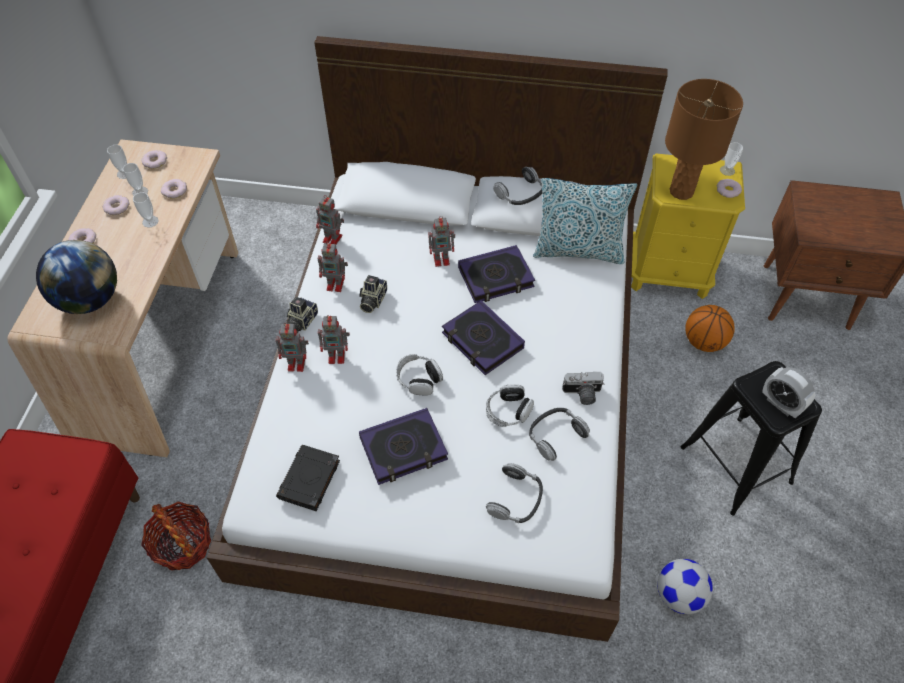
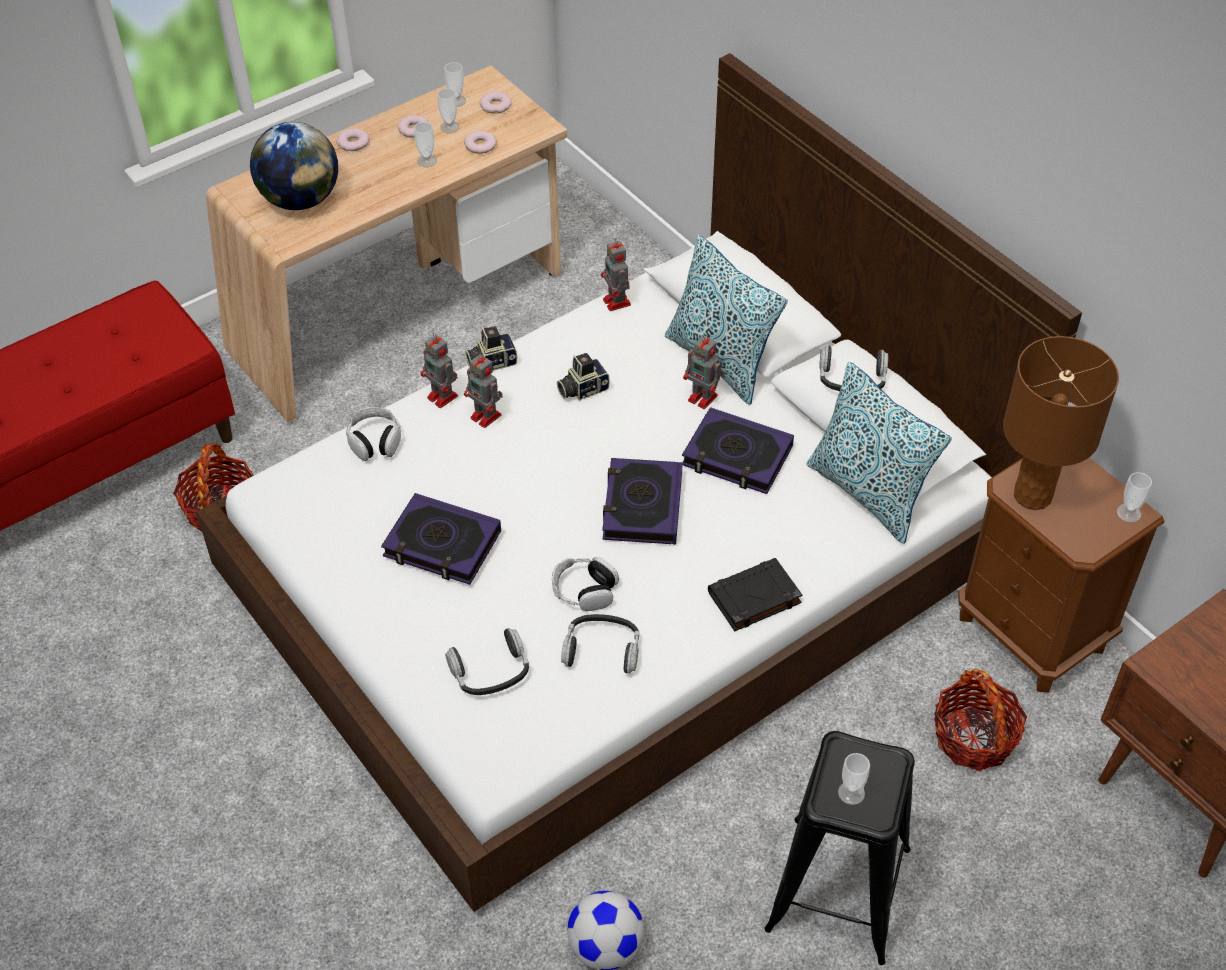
camera: 45 degrees right, 5 degrees down
(309, 480) = (332, 505): black book -> black book (753, 598)
(336, 284) = (566, 349): toy robot -> none
(419, 379) = (534, 494): headphones -> headphones (375, 441)
(427, 233) = (720, 361): none -> pillow
(582, 394) = (679, 634): camera -> none
(669, 272) = (1032, 632): yellow nightstand -> brown nightstand
(704, 342) = (974, 738): basketball -> basket
(728, 190) = (1096, 535): donut -> none
(781, 404) = (851, 793): alarm clock -> cup

